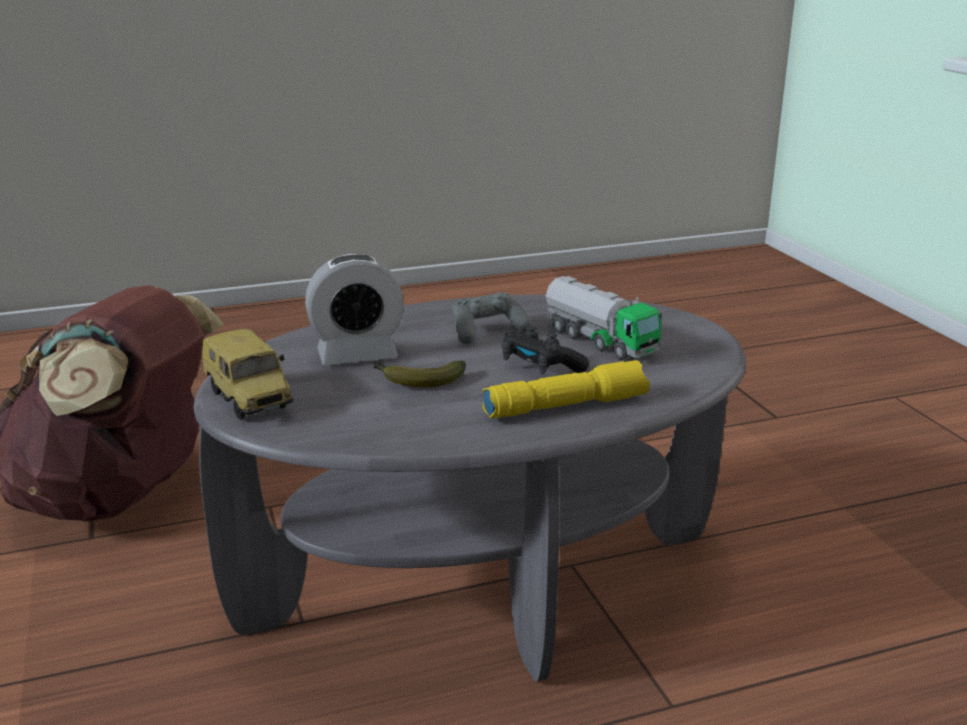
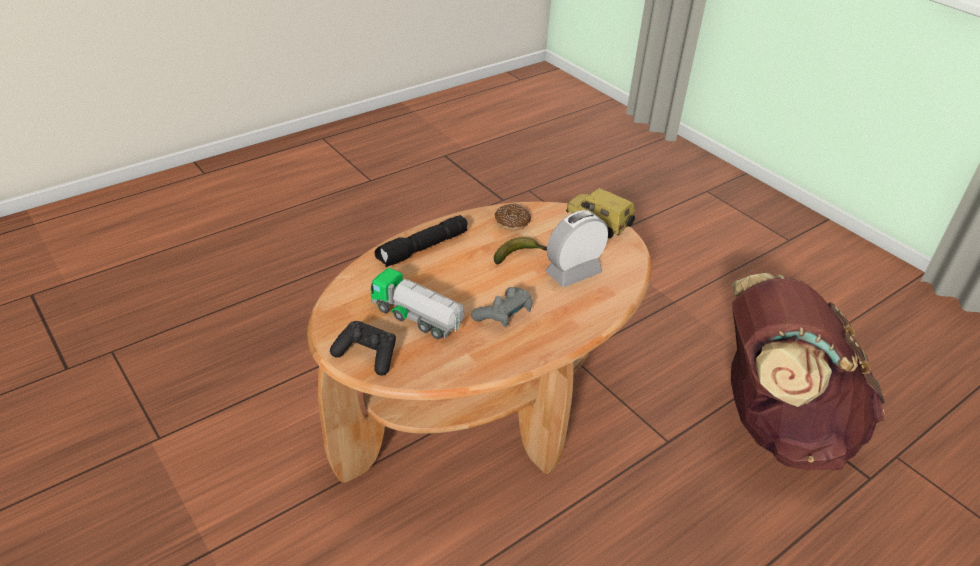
camera: 160 degrees right, 15 degrees up
(390, 423) = (512, 222): none -> donut
(482, 582) = (483, 405): grey coffee table -> brown coffee table
(540, 367) = (449, 280): black game controller -> black game controller (367, 355)
(566, 405) = (423, 249): yellow flashlight -> black flashlight

